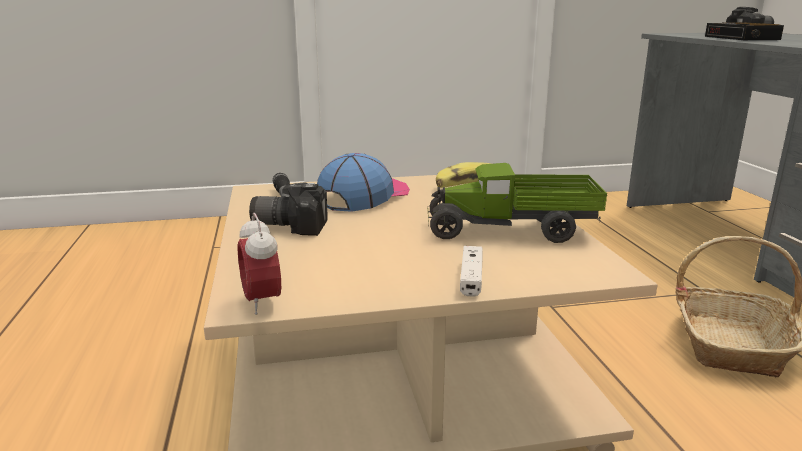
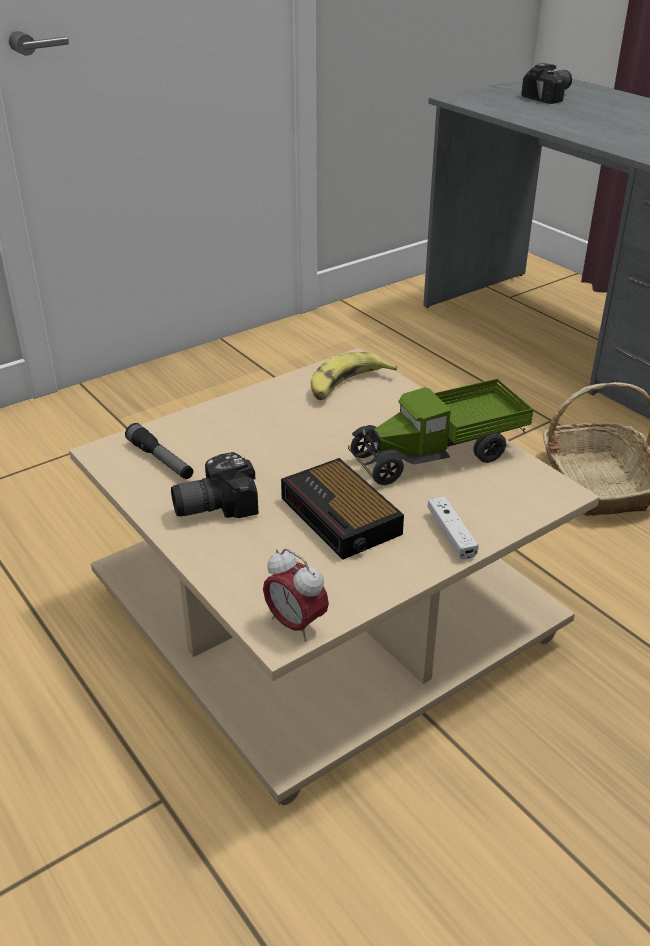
camera: 25 degrees left, 15 degrees up
(363, 196) = (245, 433): cap -> none
(742, 38) = (552, 117): alarm clock -> alarm clock (342, 517)

